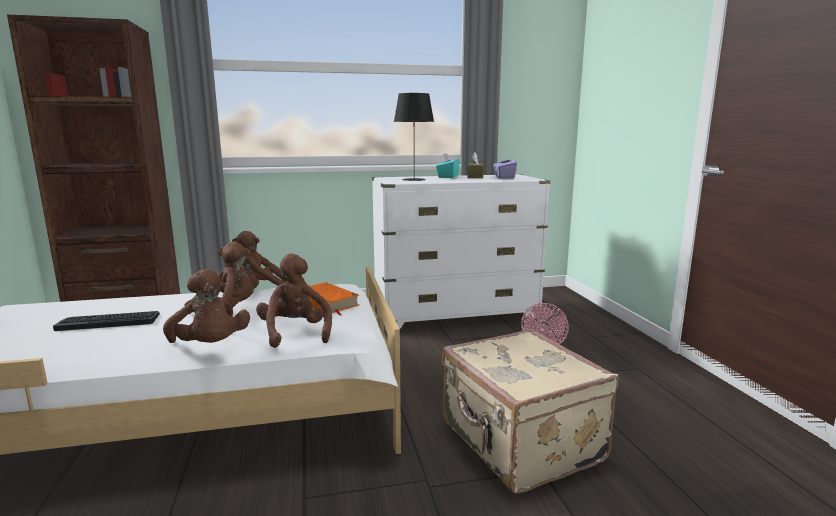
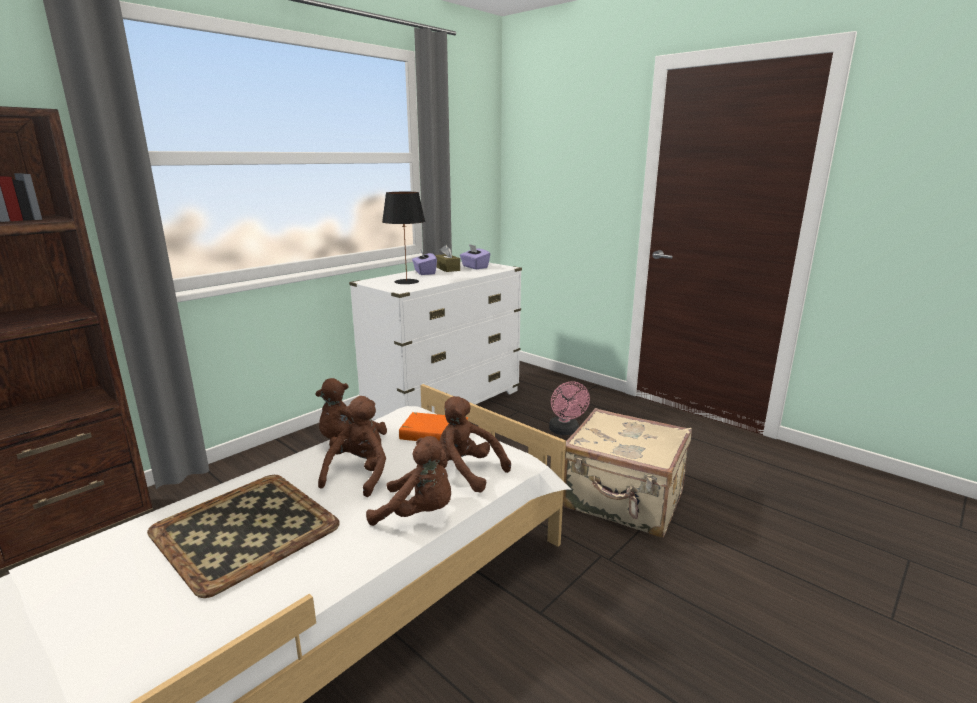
camera: 35 degrees left, 5 degrees up
(109, 321) = (244, 530): keyboard -> tray
(447, 177) = (424, 272): turquoise tissue box -> purple tissue box

